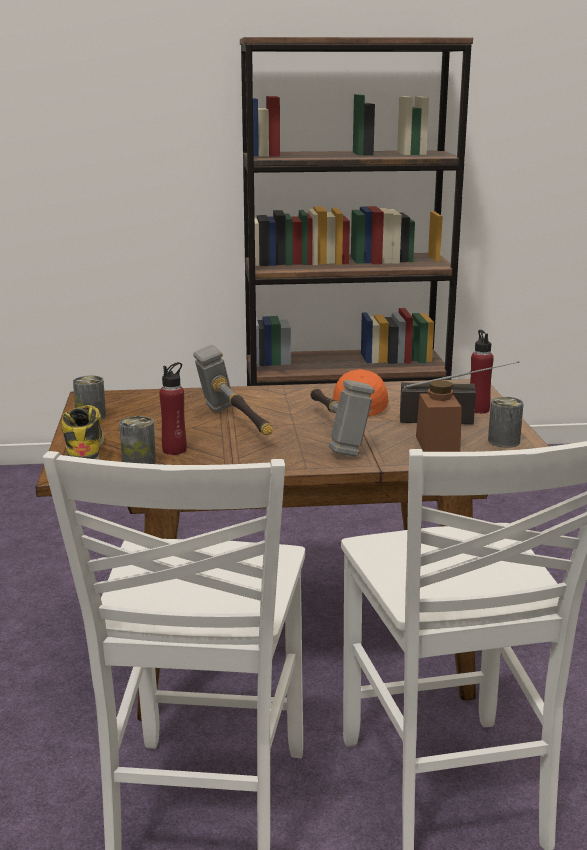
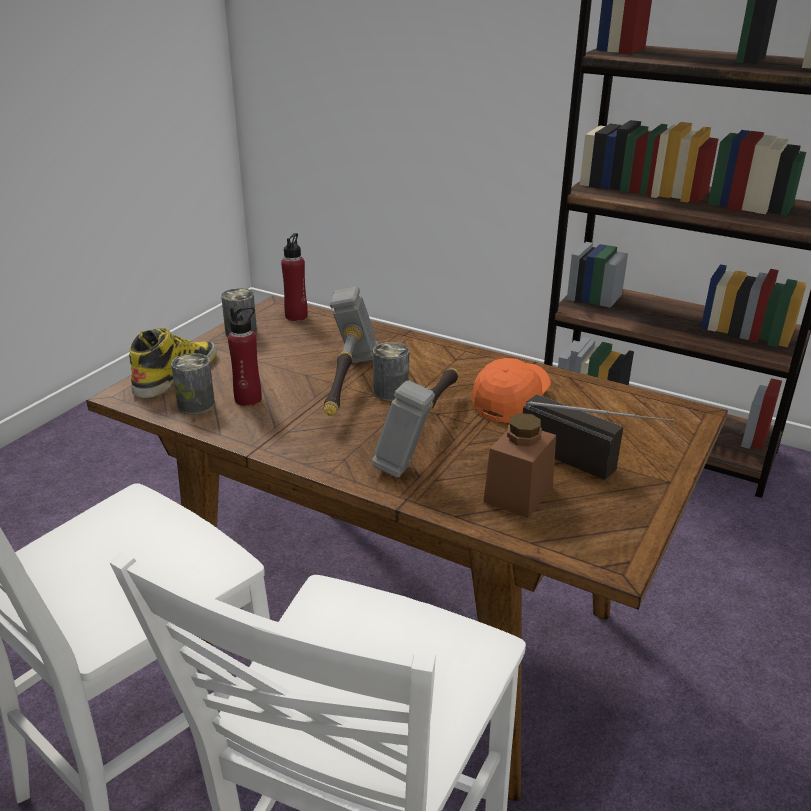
camera: 35 degrees right, 10 degrees up
(478, 409) = (645, 458): red bottle -> red bottle (296, 316)
(503, 441) = (607, 522): can -> can (391, 392)

